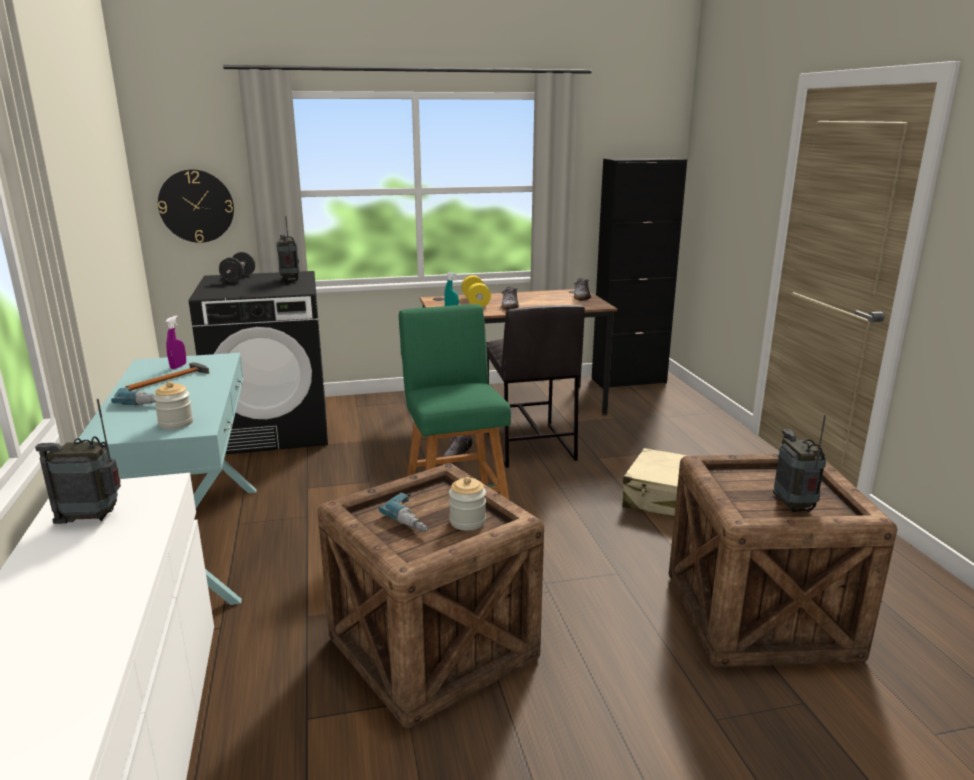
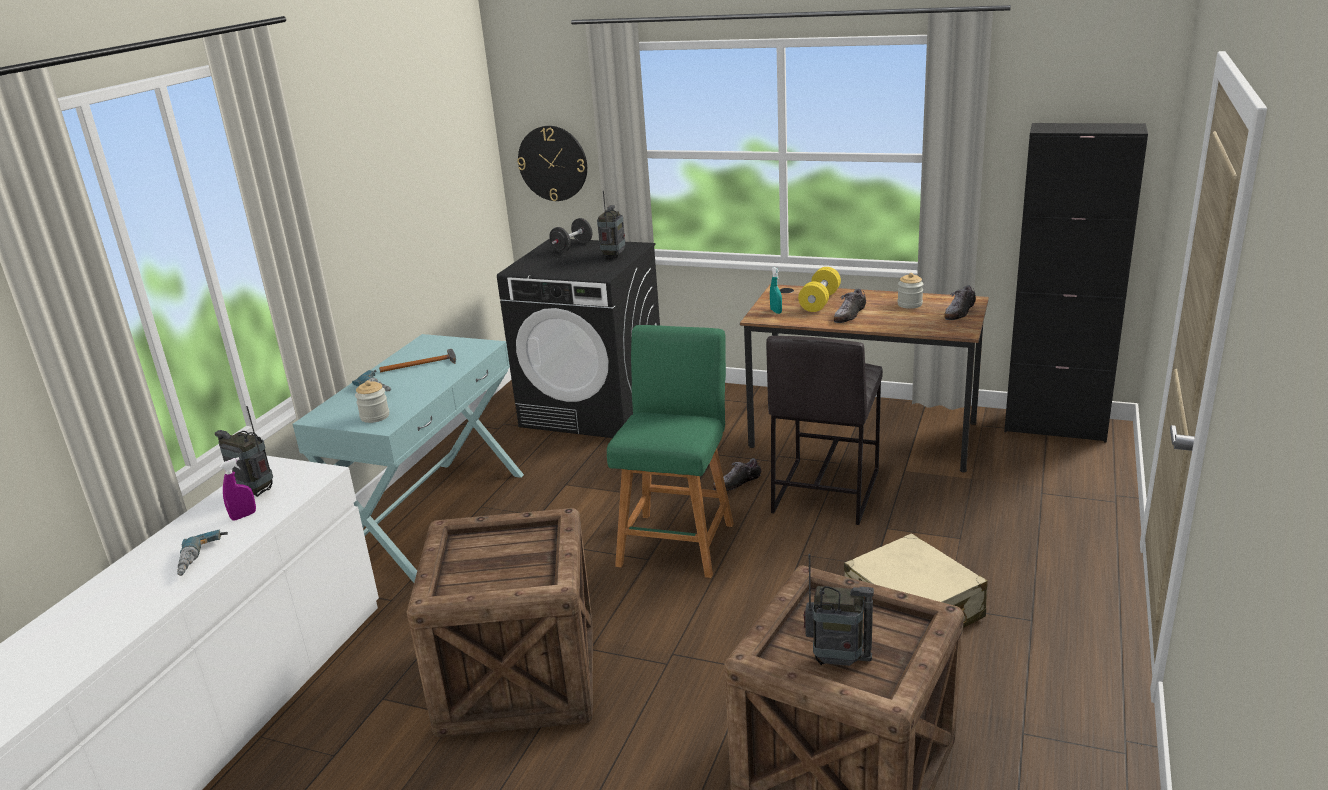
camera: 35 degrees right, 5 degrees up
(178, 366) = (442, 350): purple spray bottle -> purple spray bottle (244, 516)
(413, 519) = (488, 556): power drill -> power drill (203, 559)
(467, 521) = (524, 573): jar -> jar (909, 304)
(793, 506) = (837, 661): radio -> radio turned 75 degrees clockwise

